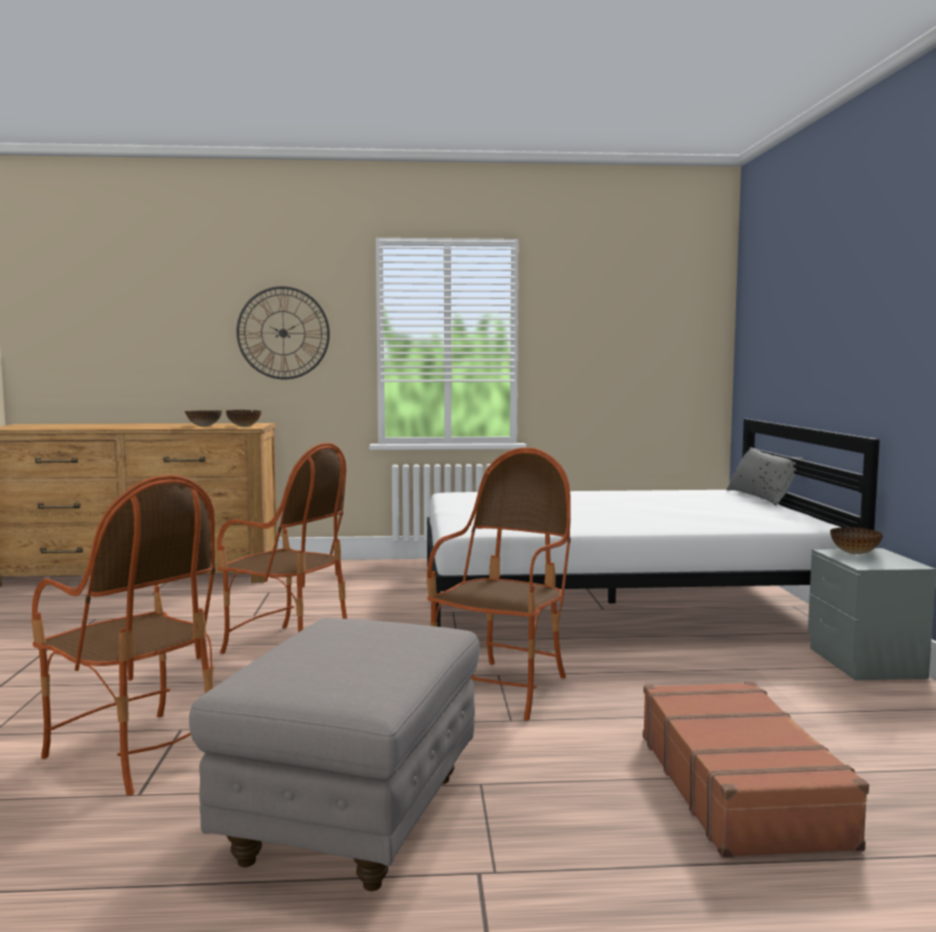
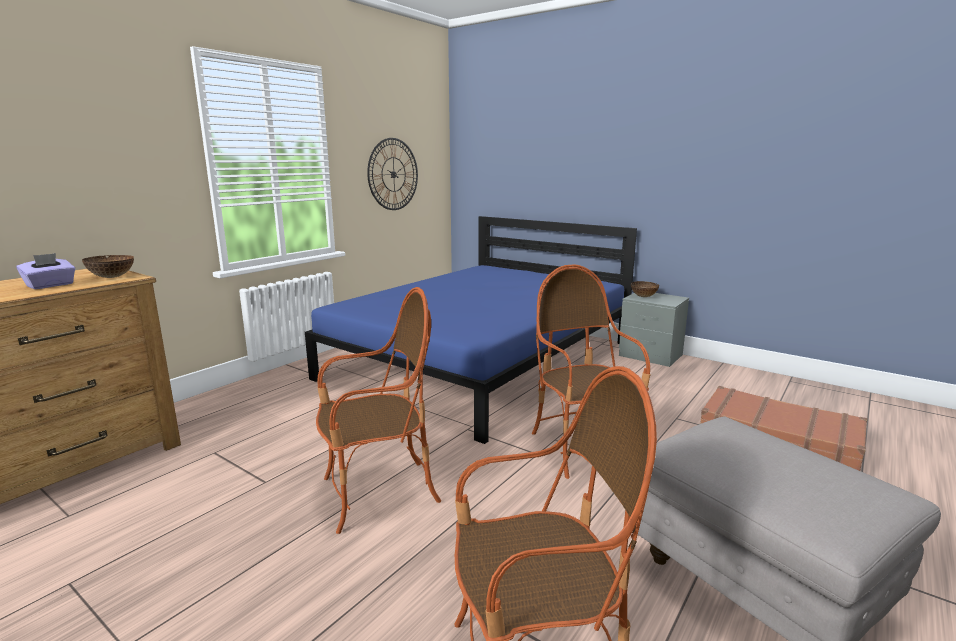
camera: 50 degrees left, 10 degrees up
(204, 426) = (50, 285): bowl -> purple tissue box
(283, 333) = (95, 155): wall clock -> wall clock (393, 174)
(616, 603) = (483, 360): white bed -> blue bed
(761, 497) = (514, 268): grey pillow -> none

